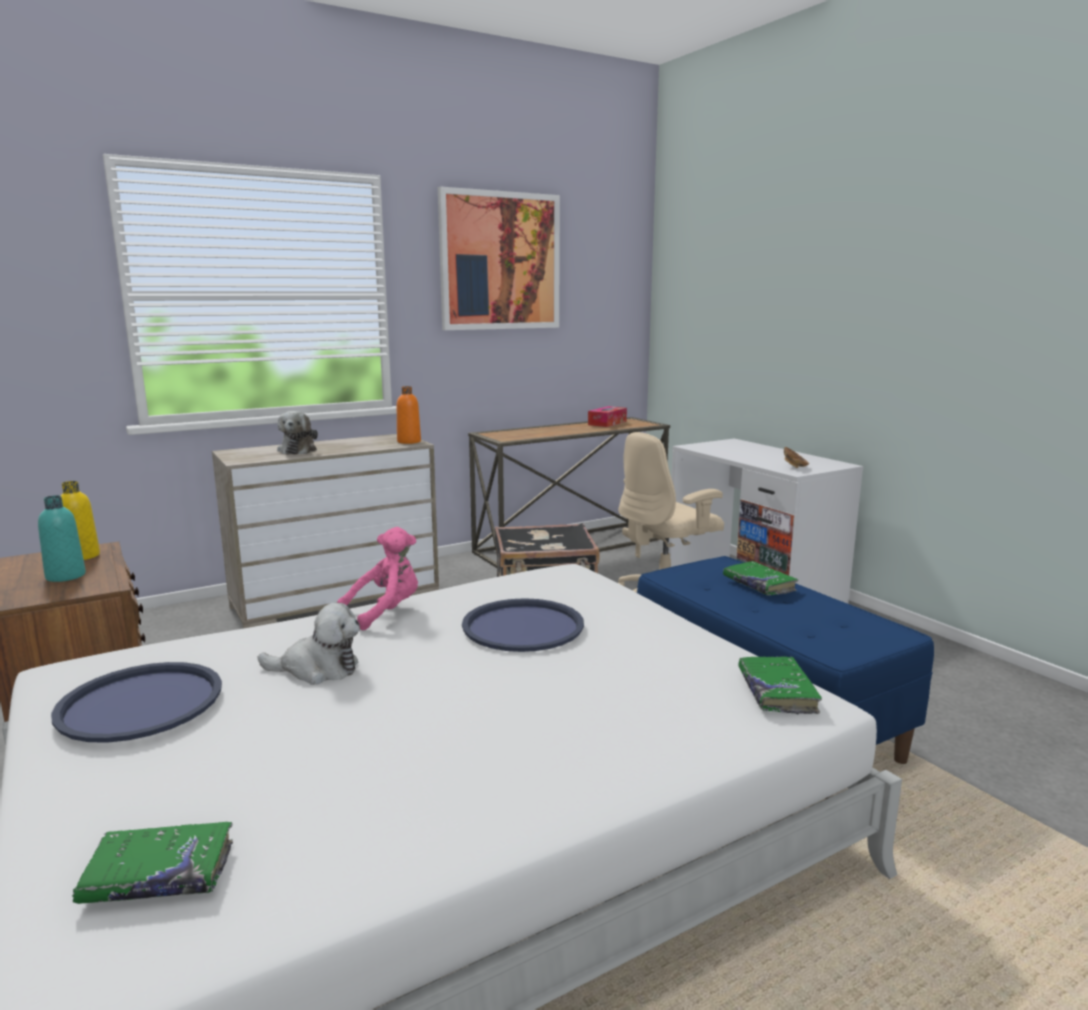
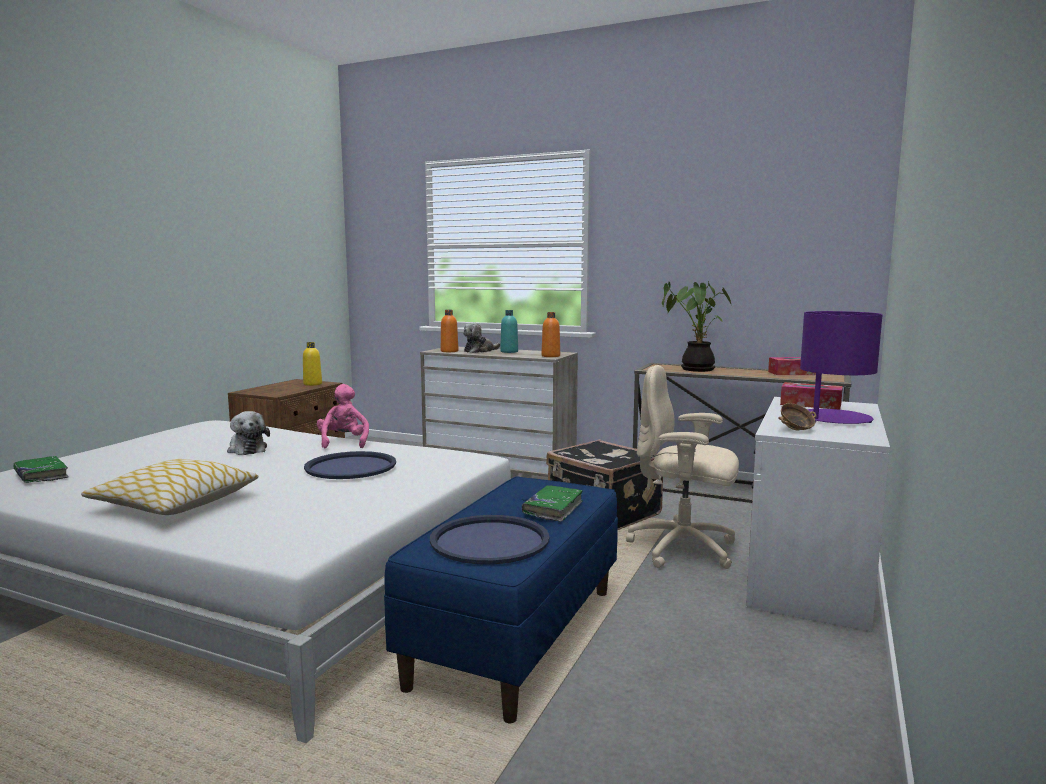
camera: 55 degrees right, 5 degrees down
(65, 576) = (283, 388): turquoise bottle -> turquoise bottle (509, 351)
(141, 703) = (182, 436): blue tray -> blue tray (490, 541)
(263, 457) = (449, 351): none -> orange bottle
(386, 612) = (343, 442): pink plush toy -> pink plush toy turned 120 degrees counterclockwise
(500, 261) = (694, 210): picture -> none
(532, 432) = (694, 369): none -> potted plant
(548, 752) = (174, 503): none -> pillow
(716, 447) = (810, 404): none -> tissue box
(771, 455) = (833, 419): none -> purple table lamp
(777, 692) = (305, 540): green book -> none

